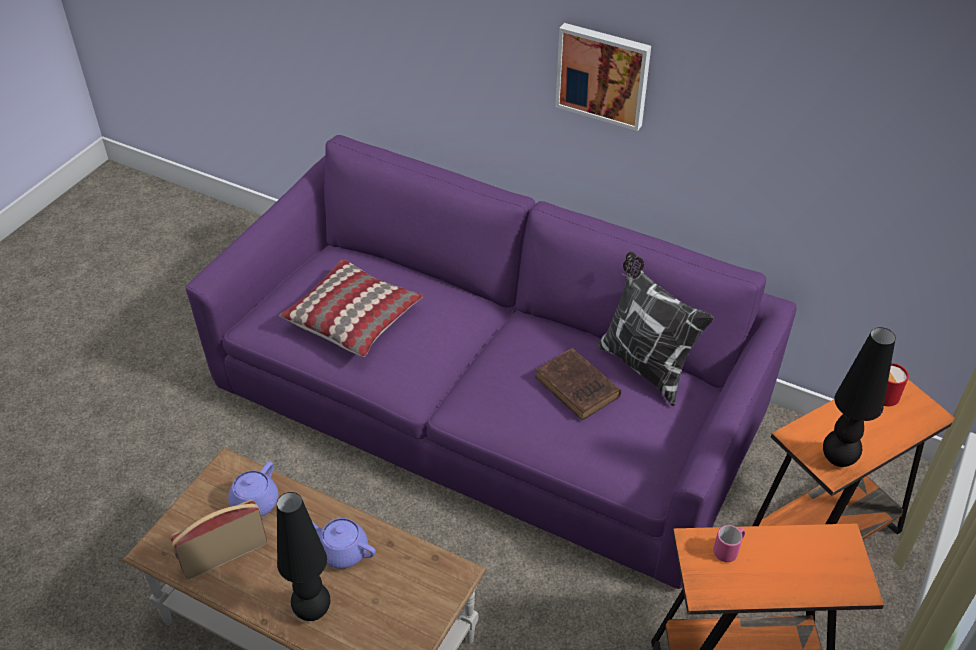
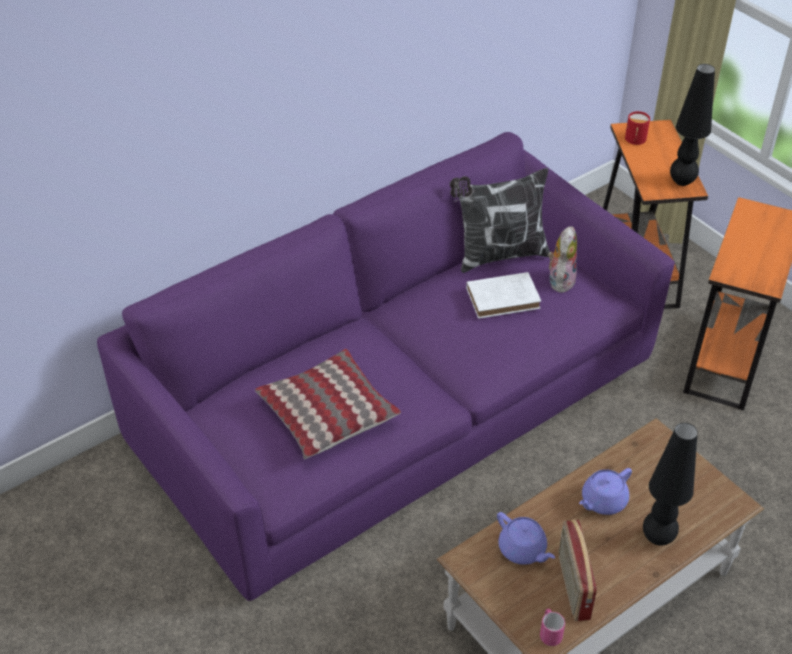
camera: 65 degrees left, 0 degrees up
(578, 388) = (505, 298): brown book -> white book
(603, 74) = (348, 66): picture -> none
(641, 425) = (560, 280): none -> plush toy
(728, 550) = (738, 261): pink mug -> pink mug (549, 633)

